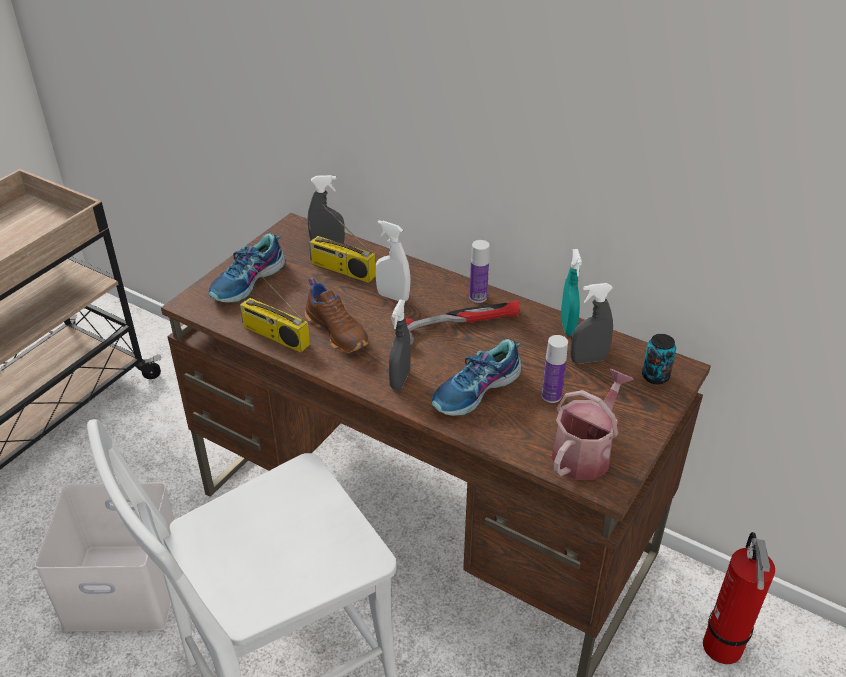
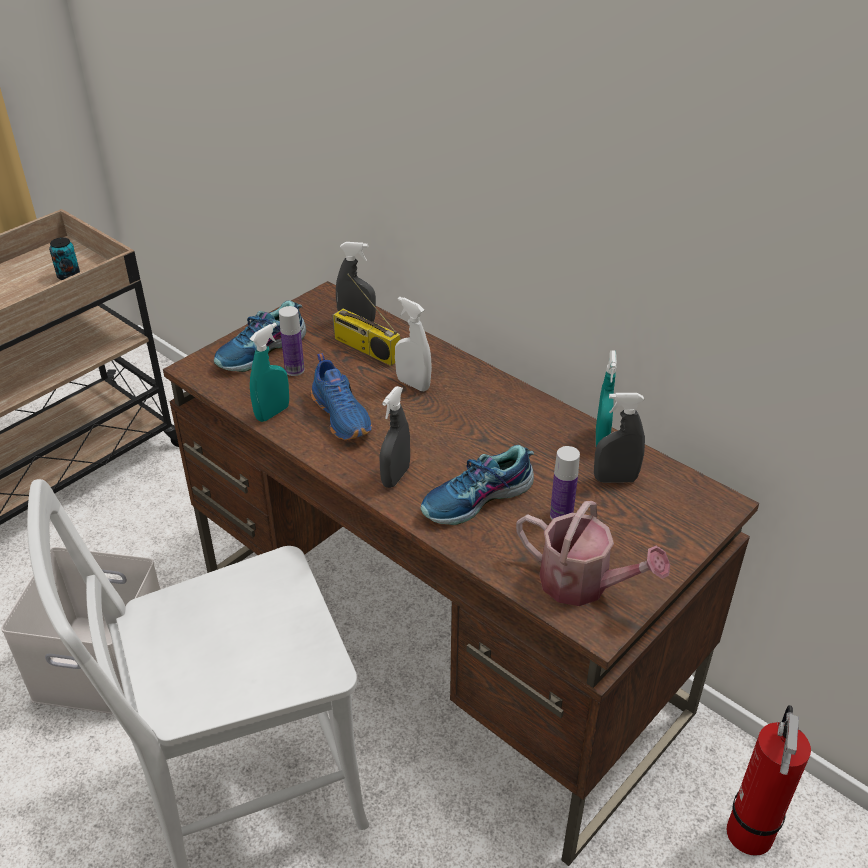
camera: 10 degrees right, 0 degrees up
(274, 336) = (272, 413): radio -> turquoise spray bottle
(338, 331) = (343, 416): brown shoe -> blue shoe
(456, 321) = (476, 418): hammer -> none
(478, 297) = (508, 395): bottle -> bottle (294, 370)
(585, 452) = (583, 584): watering can -> watering can turned 75 degrees clockwise
(655, 376) = (689, 508): can -> can (69, 276)

